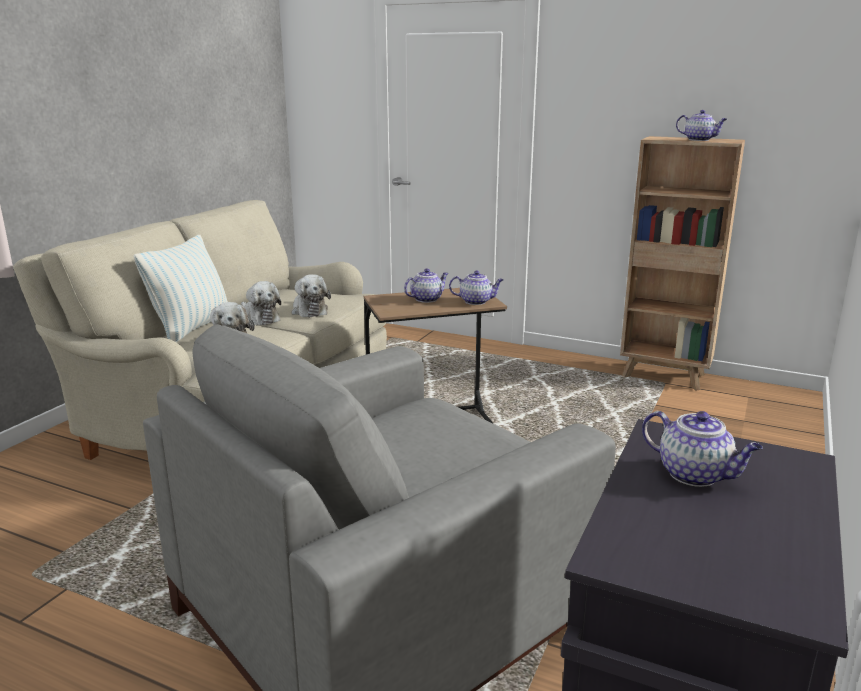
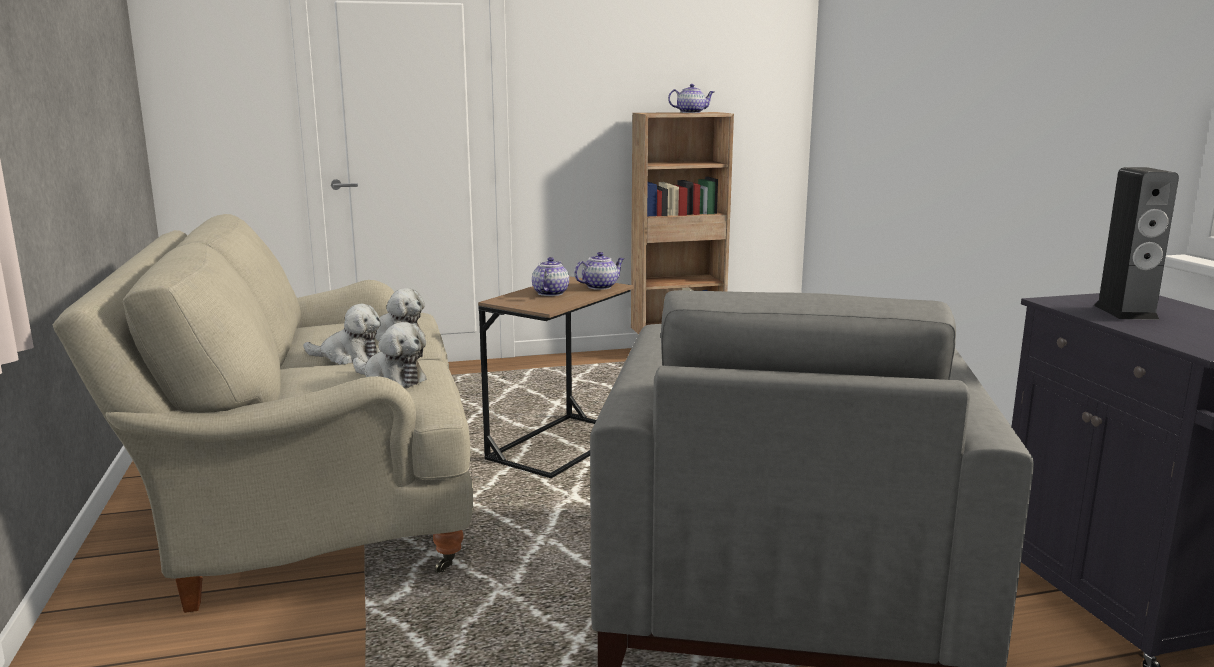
camera: 40 degrees left, 5 degrees down
(192, 328) = (301, 380): pillow -> none
(695, 475) = (1125, 312): teapot -> speaker

